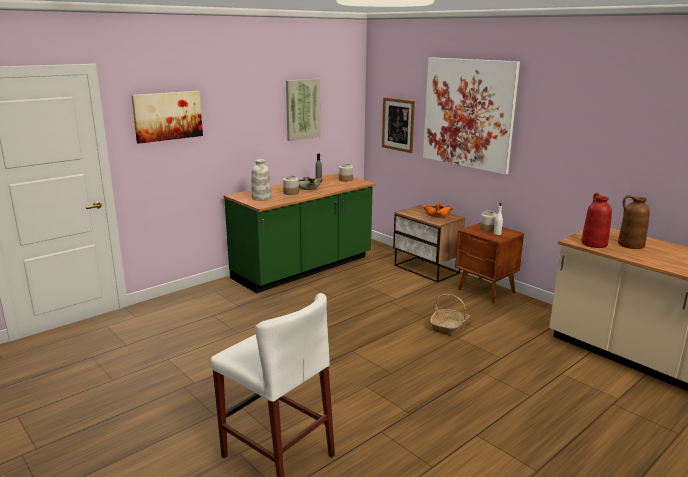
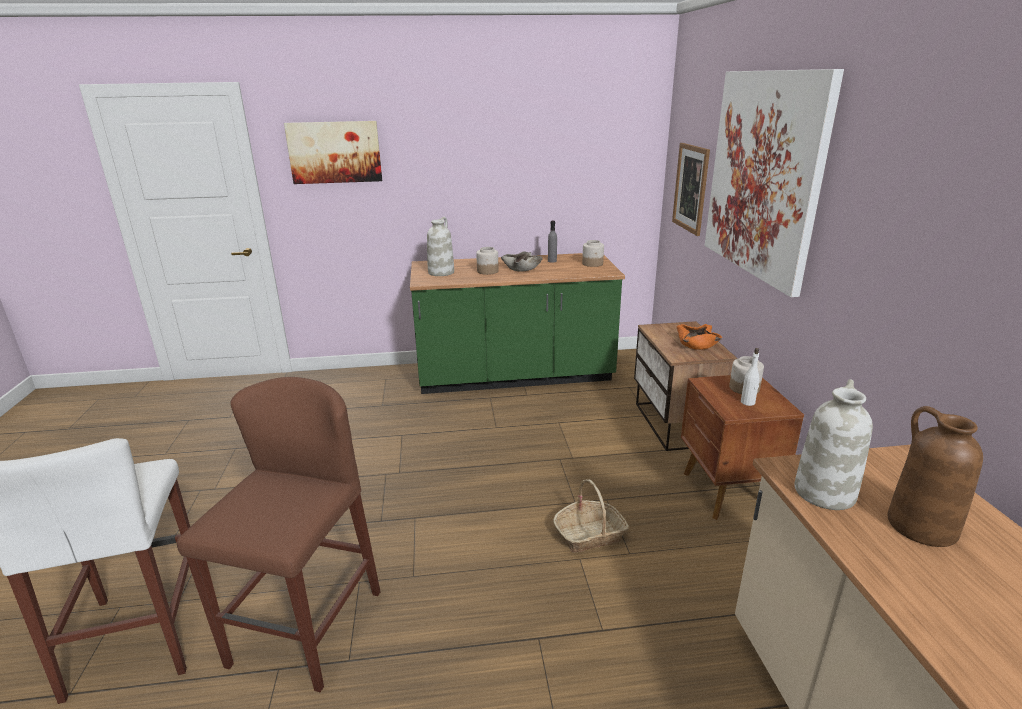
camera: 35 degrees right, 5 degrees up
(302, 109) = (546, 155): picture -> none
(369, 412) = (306, 628): none -> brown stool
(593, 243) = (824, 491): red vase -> white vase

